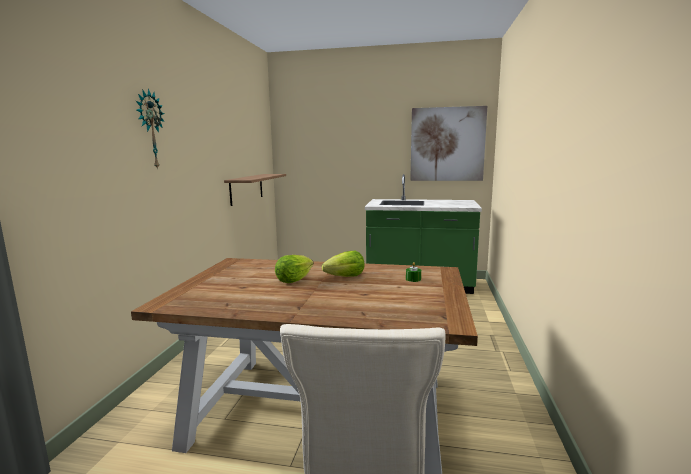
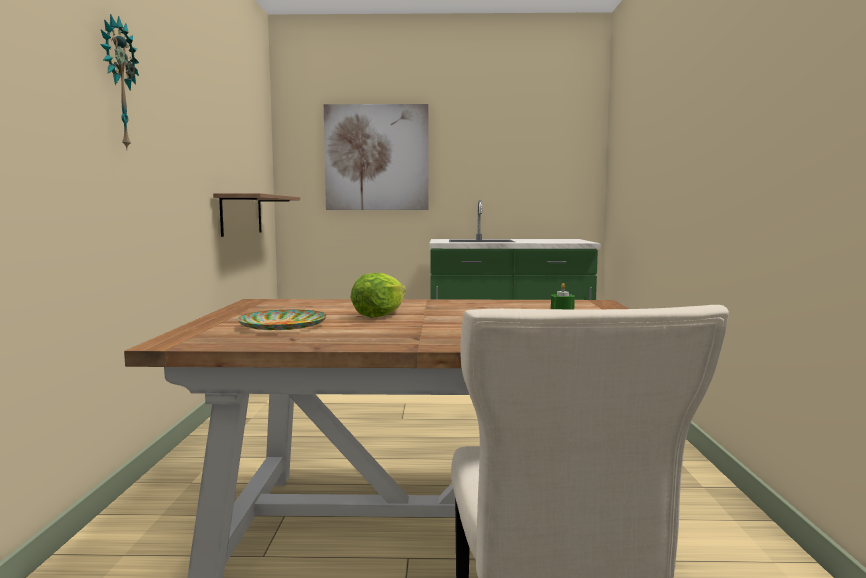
camera: 10 degrees left, 5 degrees down
(230, 289) = (283, 326): none -> plate
(345, 277) = (458, 311): lettuce -> none
(447, 144) = (540, 158): picture -> picture (376, 157)

